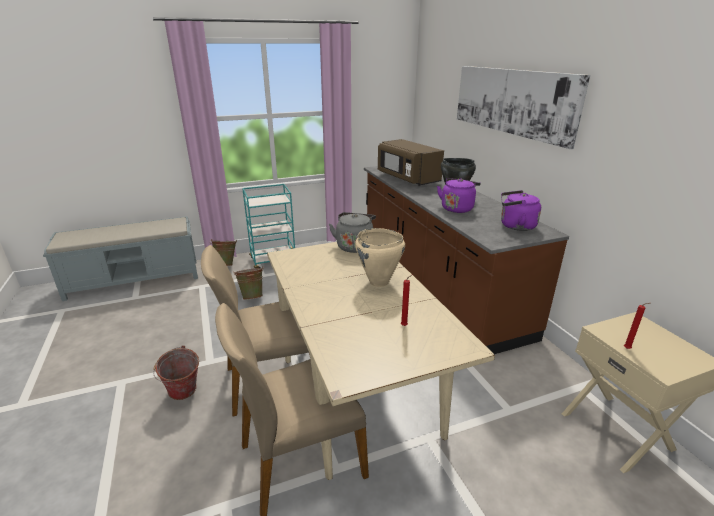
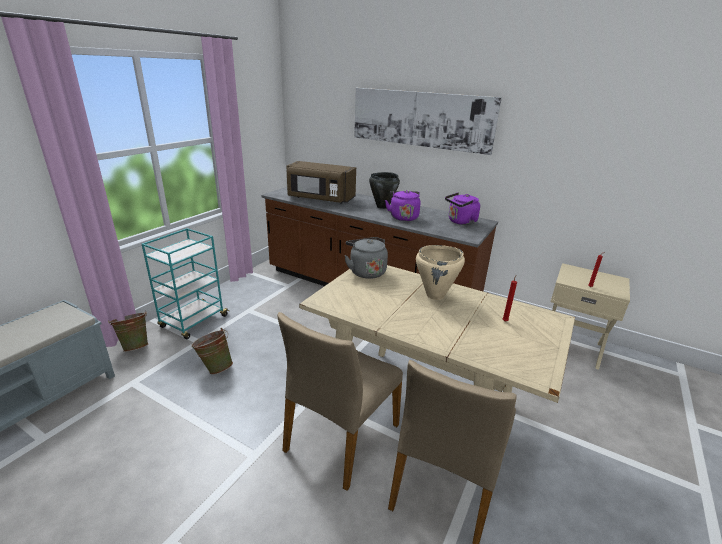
camera: 40 degrees left, 0 degrees up
(183, 395) = (270, 505): bucket -> none

